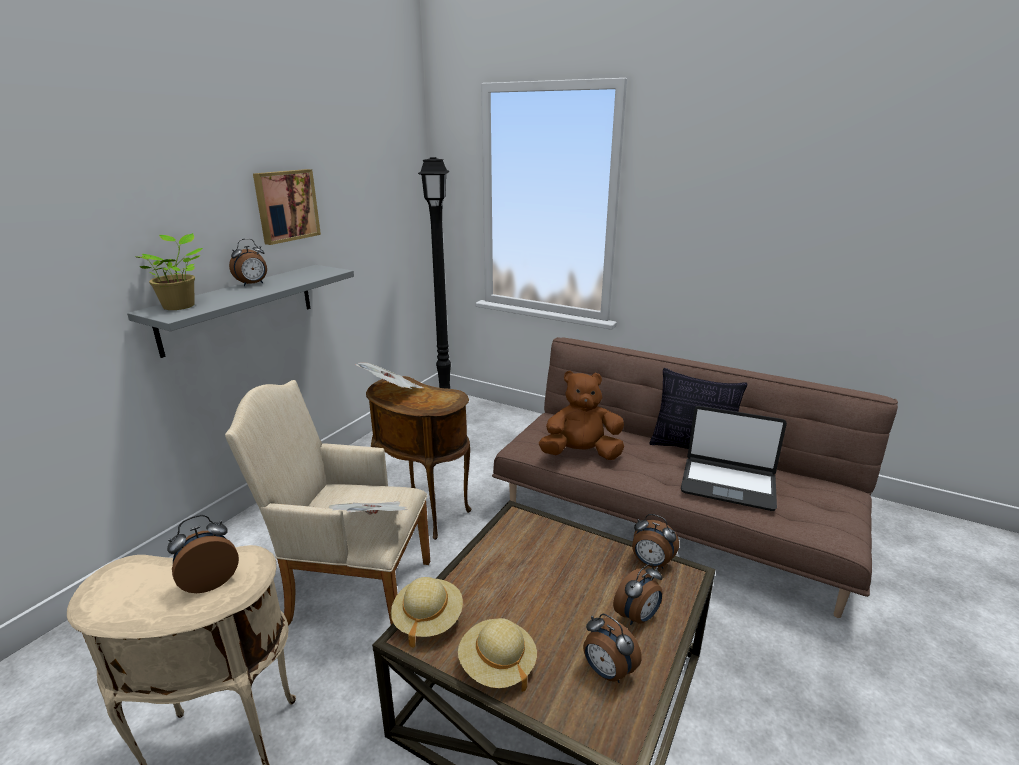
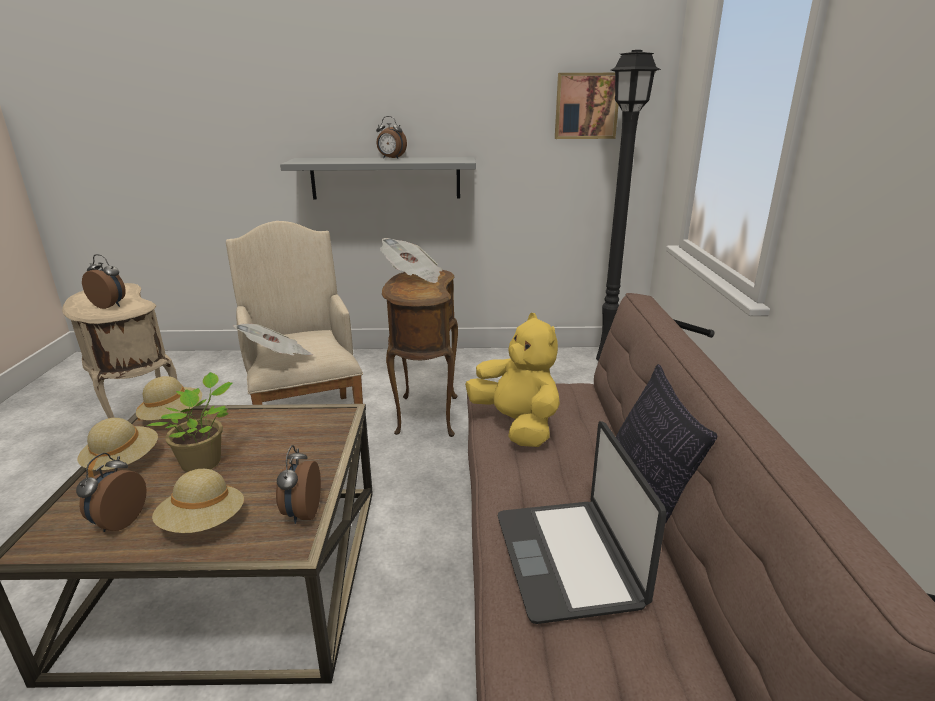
camera: 60 degrees right, 0 degrees up
(181, 305) = (319, 159): potted plant -> potted plant (205, 462)
(286, 205) = (449, 94): picture -> picture (586, 106)
(581, 454) = (517, 425): brown plush toy -> yellow plush toy
(638, 617) = (203, 524): alarm clock -> beige hat

